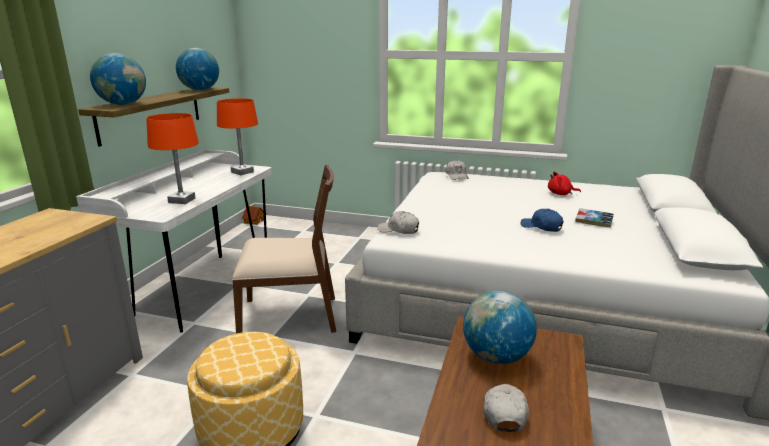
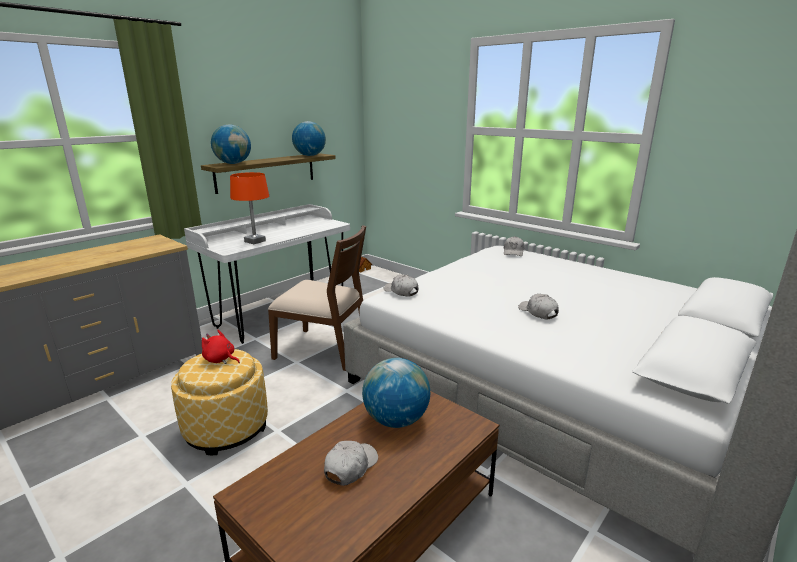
camera: 25 degrees right, 0 degrees up
(242, 172) = (323, 225): orange table lamp -> none
(541, 227) = (538, 312): blue cap -> white cap
(561, 194) = (603, 284): red plush toy -> red plush toy (220, 359)
(594, 221) = (604, 317): book -> none

